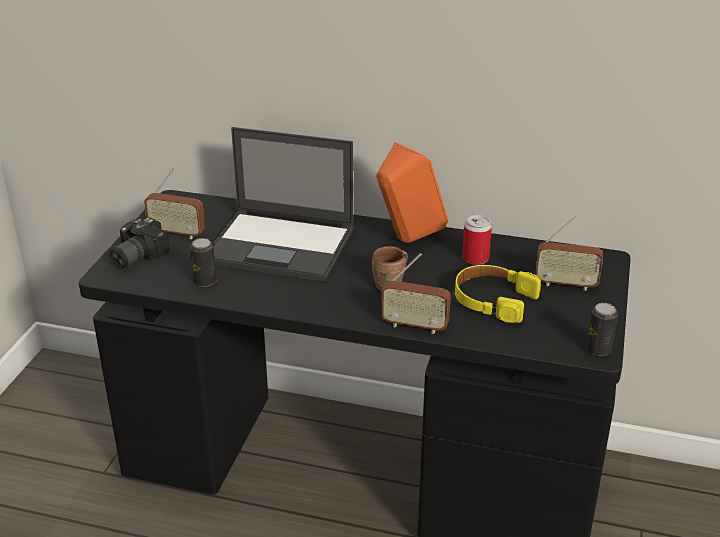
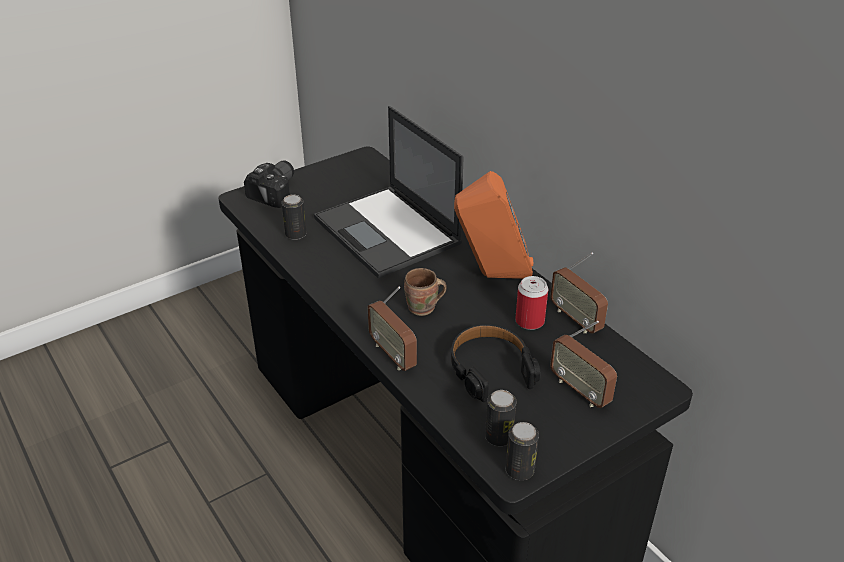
camera: 40 degrees right, 5 degrees up
(134, 257) = (277, 192): camera -> camera turned 135 degrees clockwise
(177, 233) = (329, 186): radio -> radio (576, 319)
(493, 300) = (490, 368): yellow headphones -> black headphones
(558, 338) = (498, 437): none -> can

